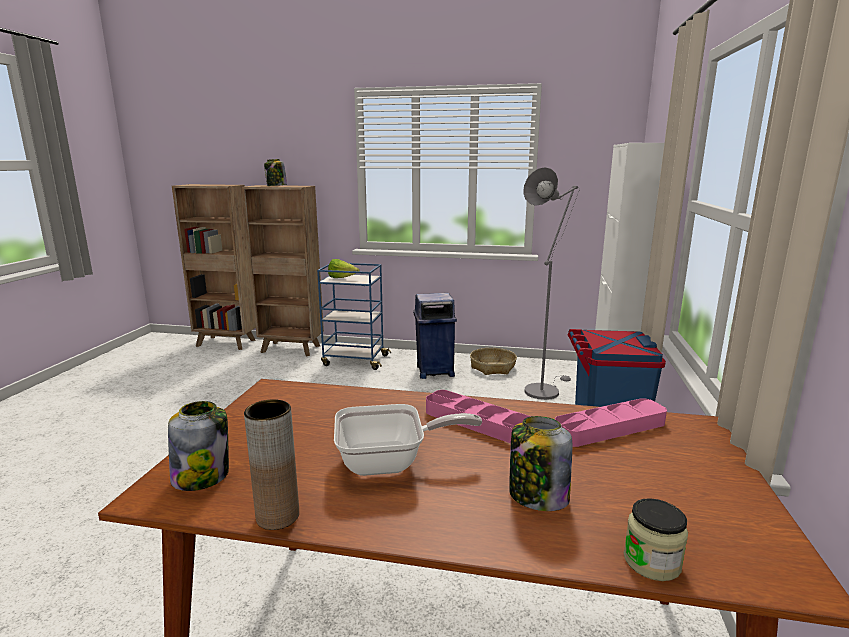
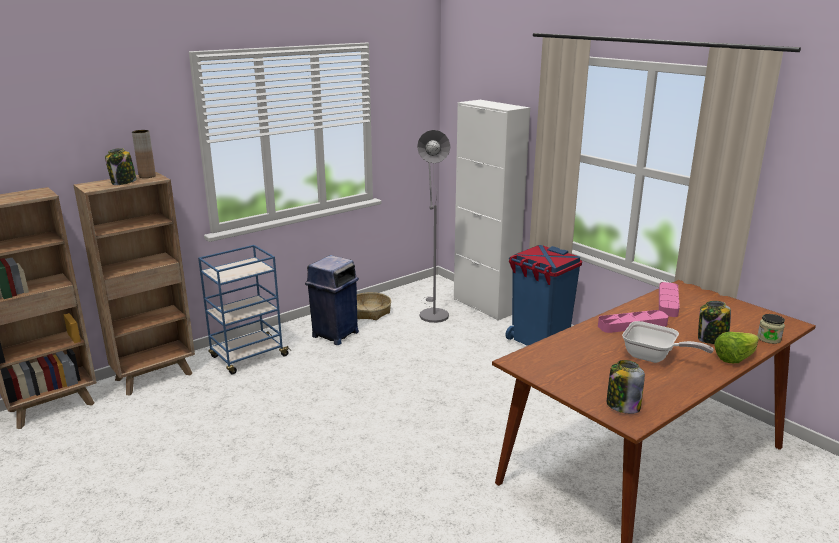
camera: 50 degrees left, 5 degrees up
(277, 516) = (681, 395): brown vase -> brown vase (147, 176)
(342, 278) = (230, 272): lettuce -> lettuce (735, 358)
(390, 463) = (654, 357): frying pan -> frying pan turned 90 degrees clockwise

